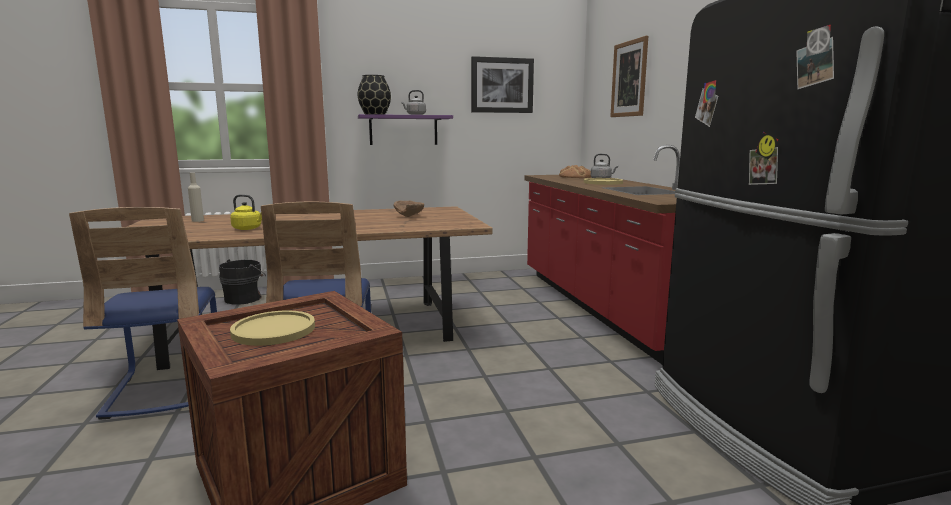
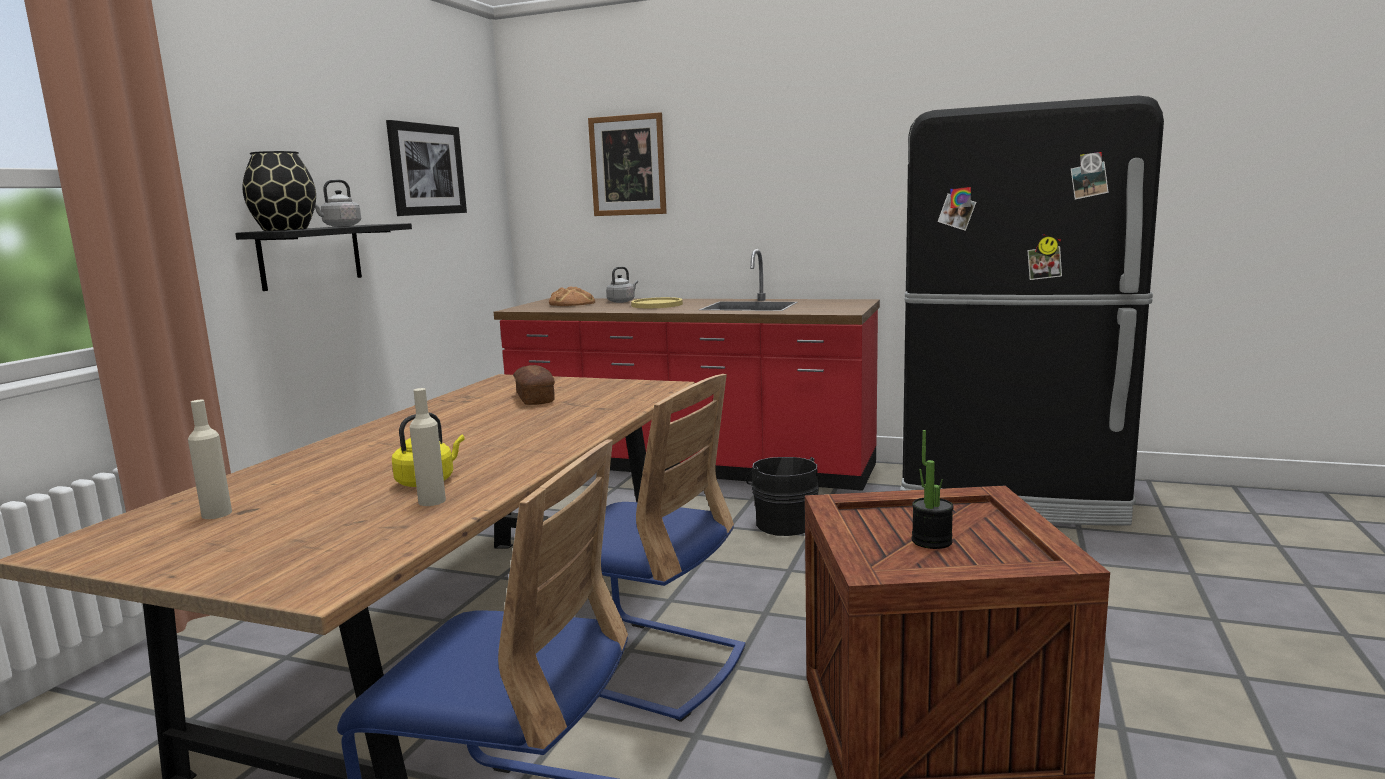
camera: 55 degrees left, 0 degrees up
(219, 233) = (432, 501): none -> beige bottle
(245, 298) = (131, 699): black bucket -> black bucket (784, 523)
(274, 330) = (931, 541): yellow plate -> potted plant
(403, 130) = (311, 256): purple shelf -> black shelf
(410, 216) = (535, 398): brown bowl -> bread

